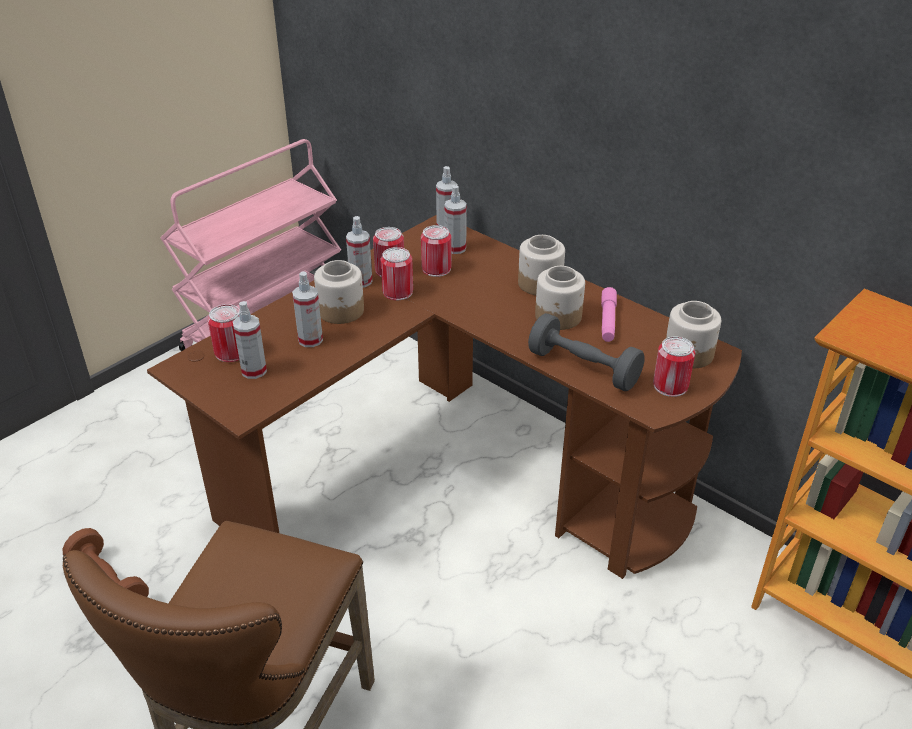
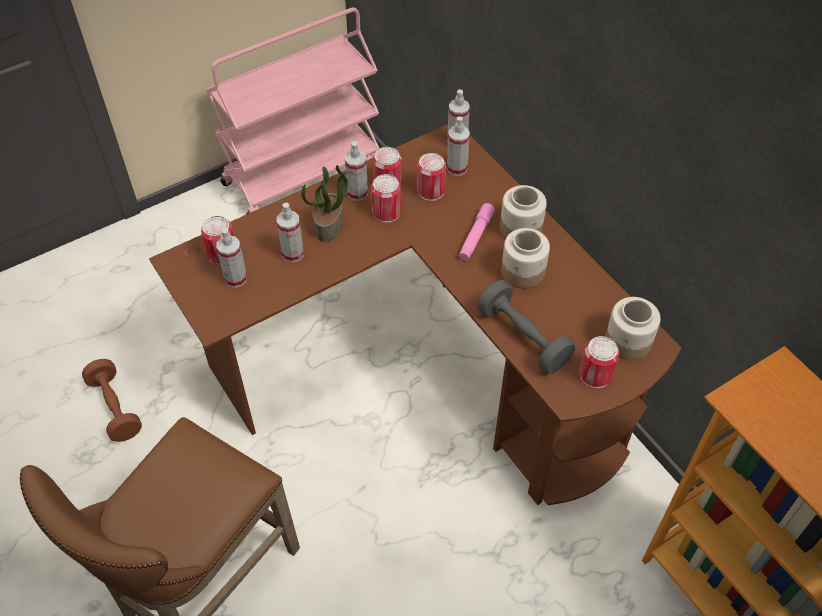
camera: 15 degrees right, 15 degrees up
(341, 311) = (329, 225): jar -> potted plant
(607, 320) = (567, 286): pink flashlight -> pink flashlight (476, 236)

